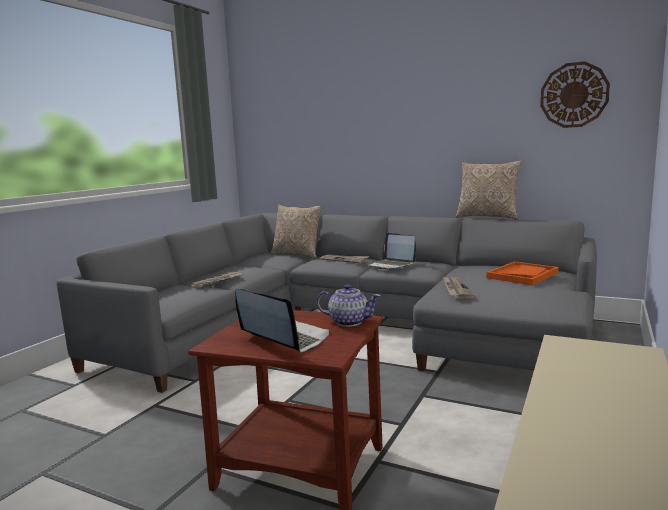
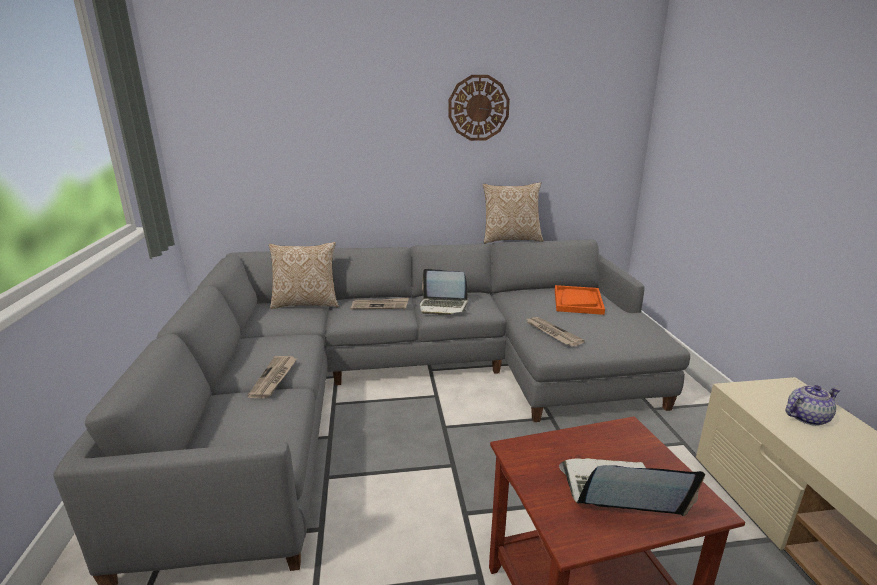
camera: 35 degrees left, 10 degrees up
(348, 322) = (624, 437): teapot -> teapot (806, 417)
(574, 95) = (586, 120): wall clock -> wall clock (478, 108)

